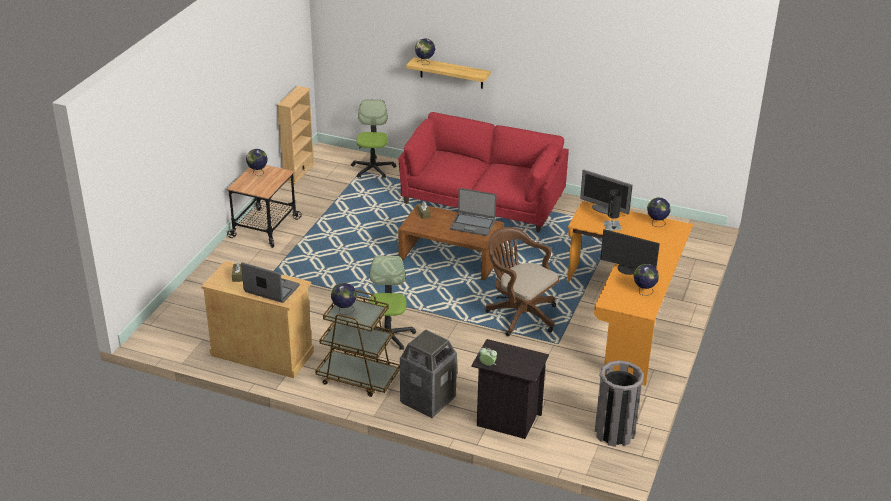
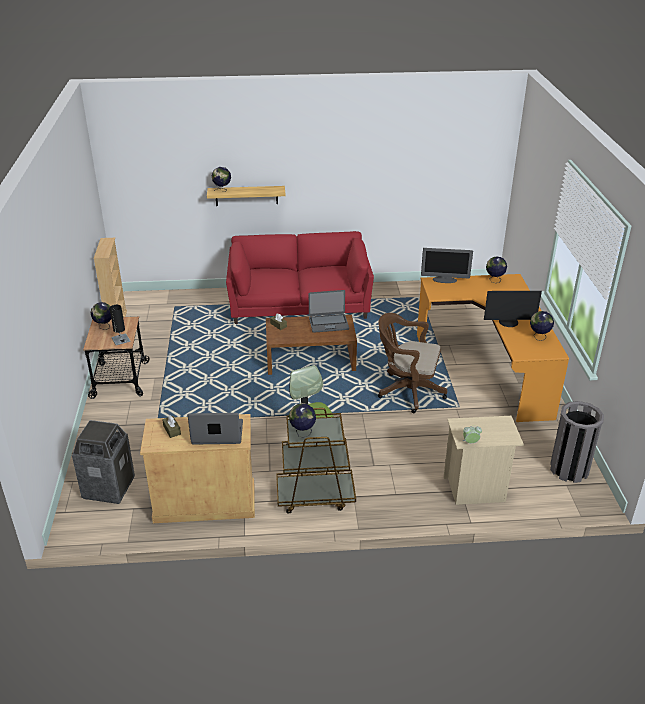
camera: 25 degrees left, 0 degrees up
(373, 169) = (184, 302): office chair -> none
(428, 400) = (394, 495): trash can -> trash can (108, 487)
(506, 420) = (475, 489): black nightstand -> beige nightstand
(612, 226) = (463, 291): black table lamp -> black table lamp (121, 339)

